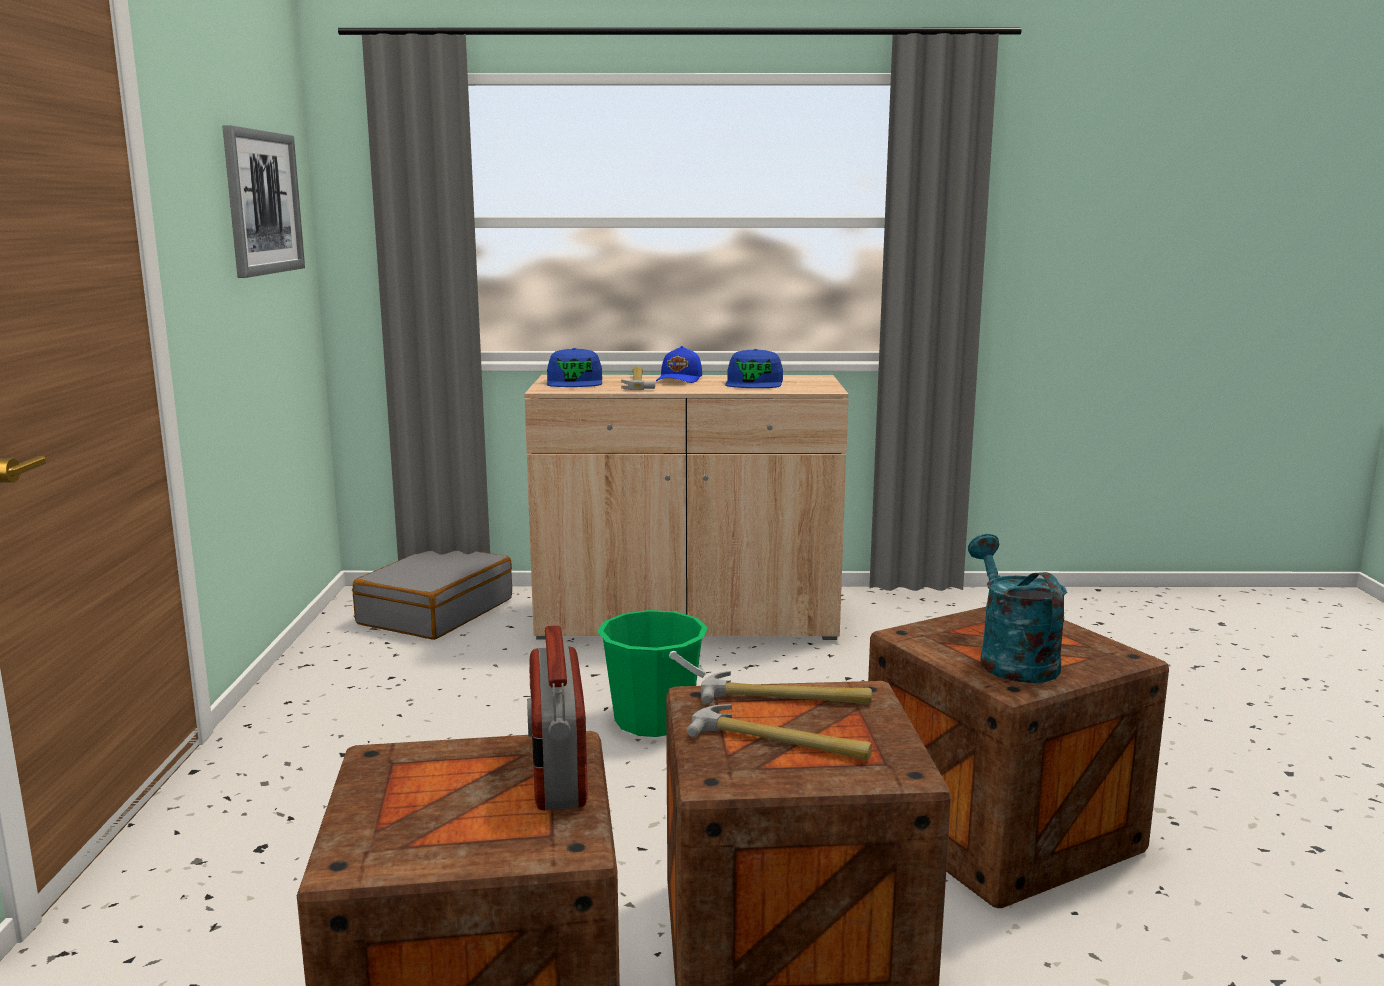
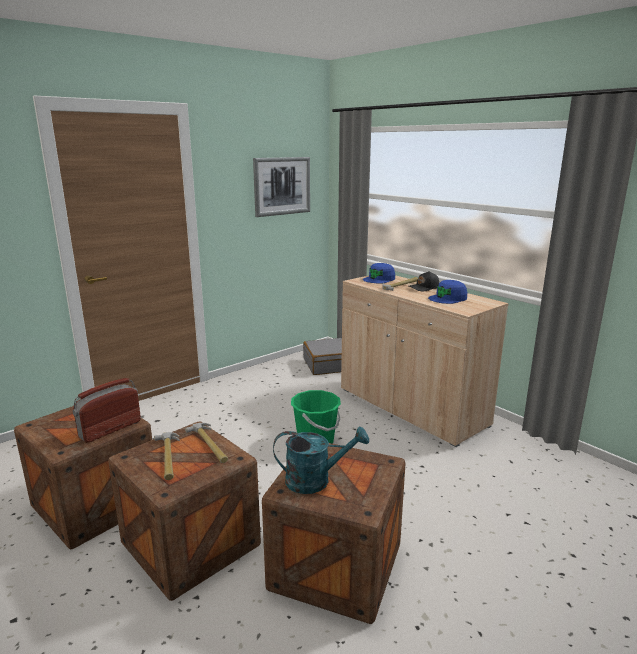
camera: 50 degrees right, 5 degrees up
(680, 379) = (424, 288): blue cap -> black cap
(1011, 659) = (316, 480): turquoise watering can -> turquoise watering can turned 45 degrees clockwise

